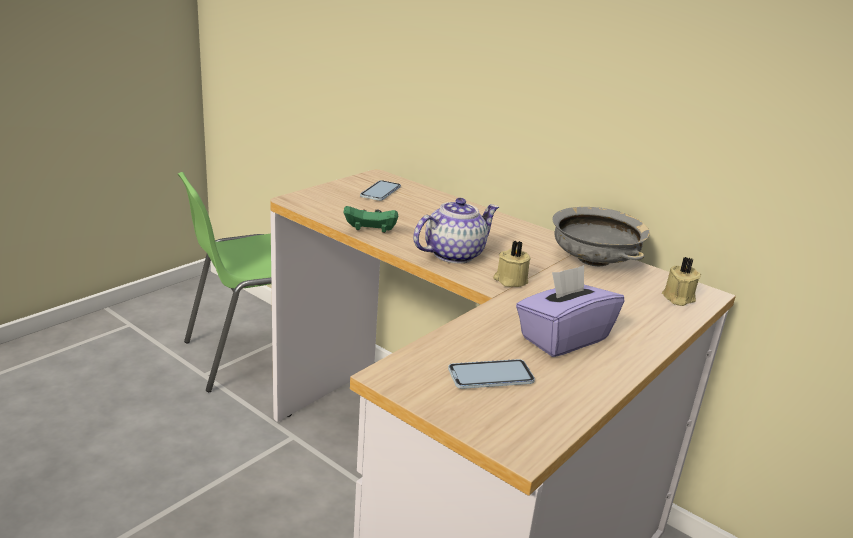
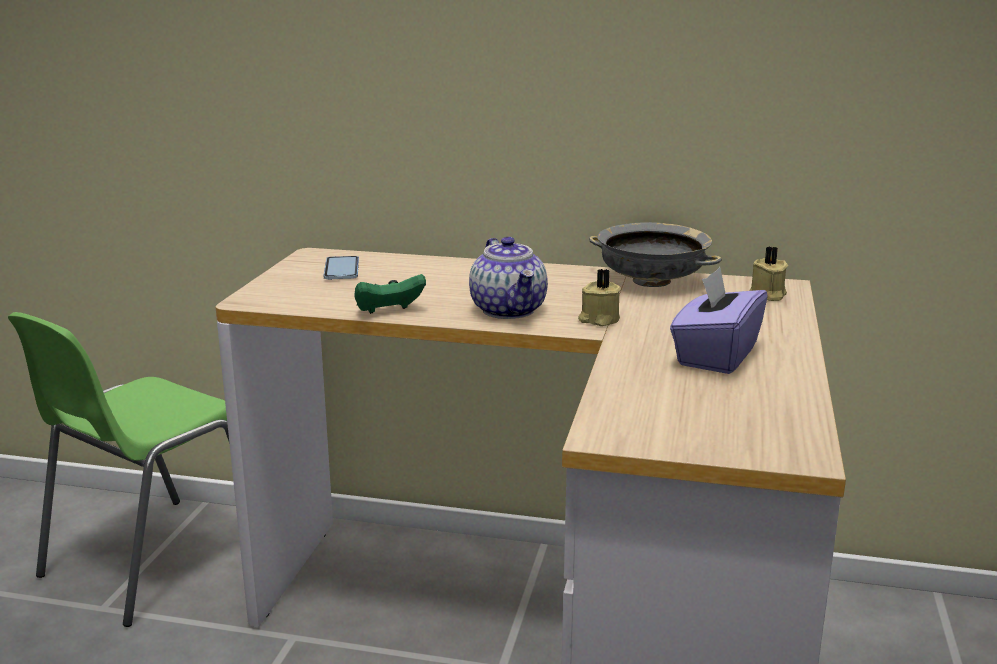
camera: 25 degrees left, 5 degrees down
(454, 254) = (509, 310): teapot -> teapot turned 135 degrees clockwise
(490, 376) = (696, 407): phone -> none

